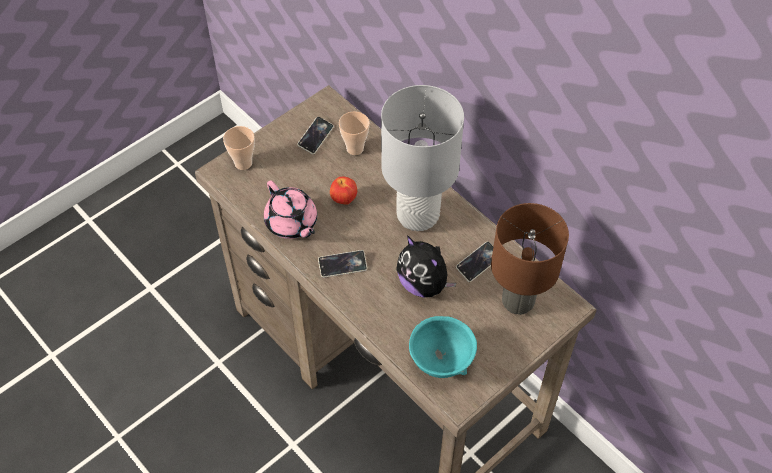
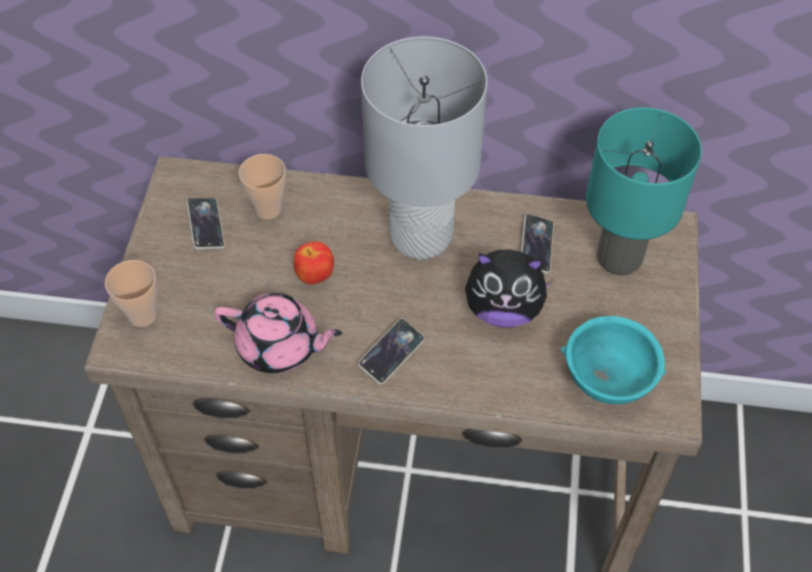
camera: 40 degrees left, 0 degrees up
(519, 303) = (621, 259): brown table lamp -> turquoise table lamp

